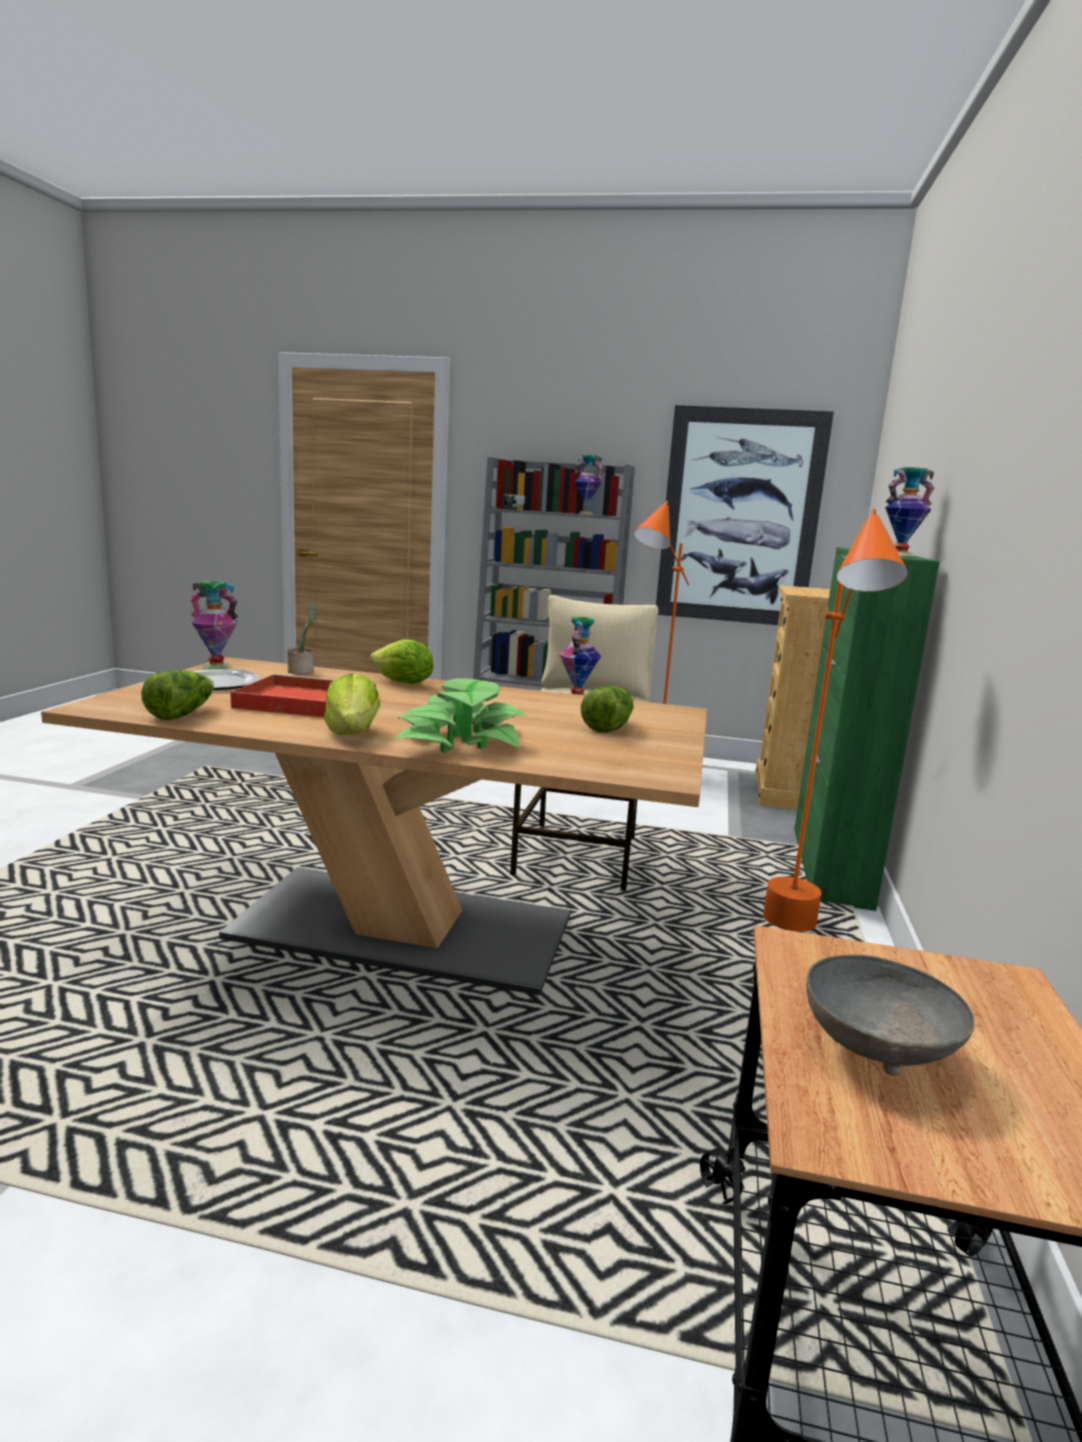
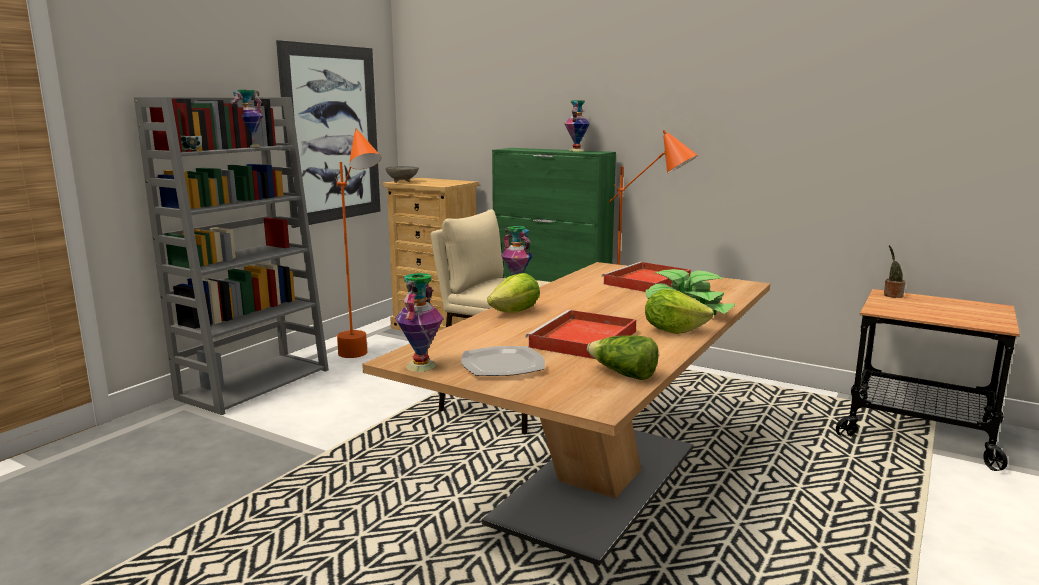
camera: 70 degrees left, 0 degrees up
(302, 671) = (456, 337): potted plant -> potted plant (892, 295)
(607, 727) = (646, 282): lettuce -> red tray
(873, 1053) = (948, 314): grey bowl -> grey bowl (402, 182)

